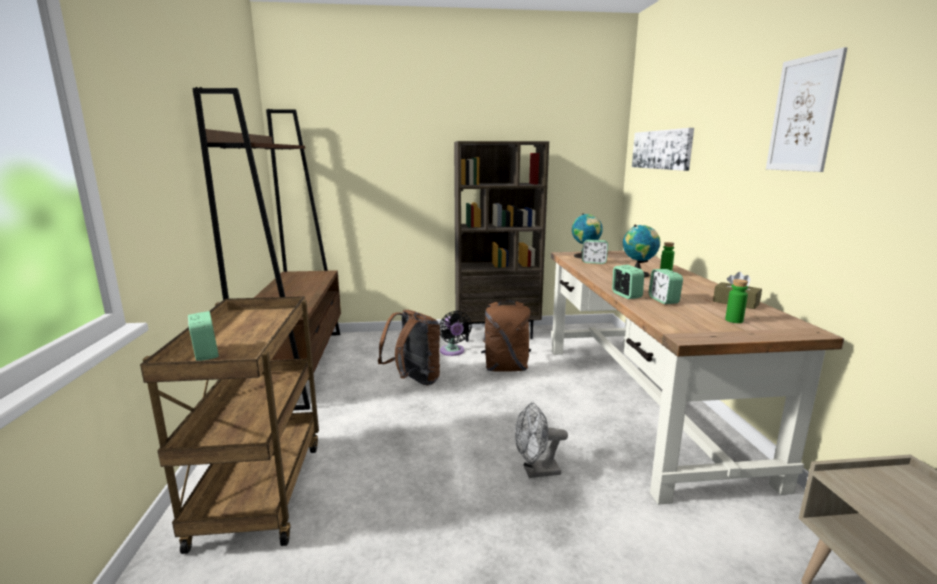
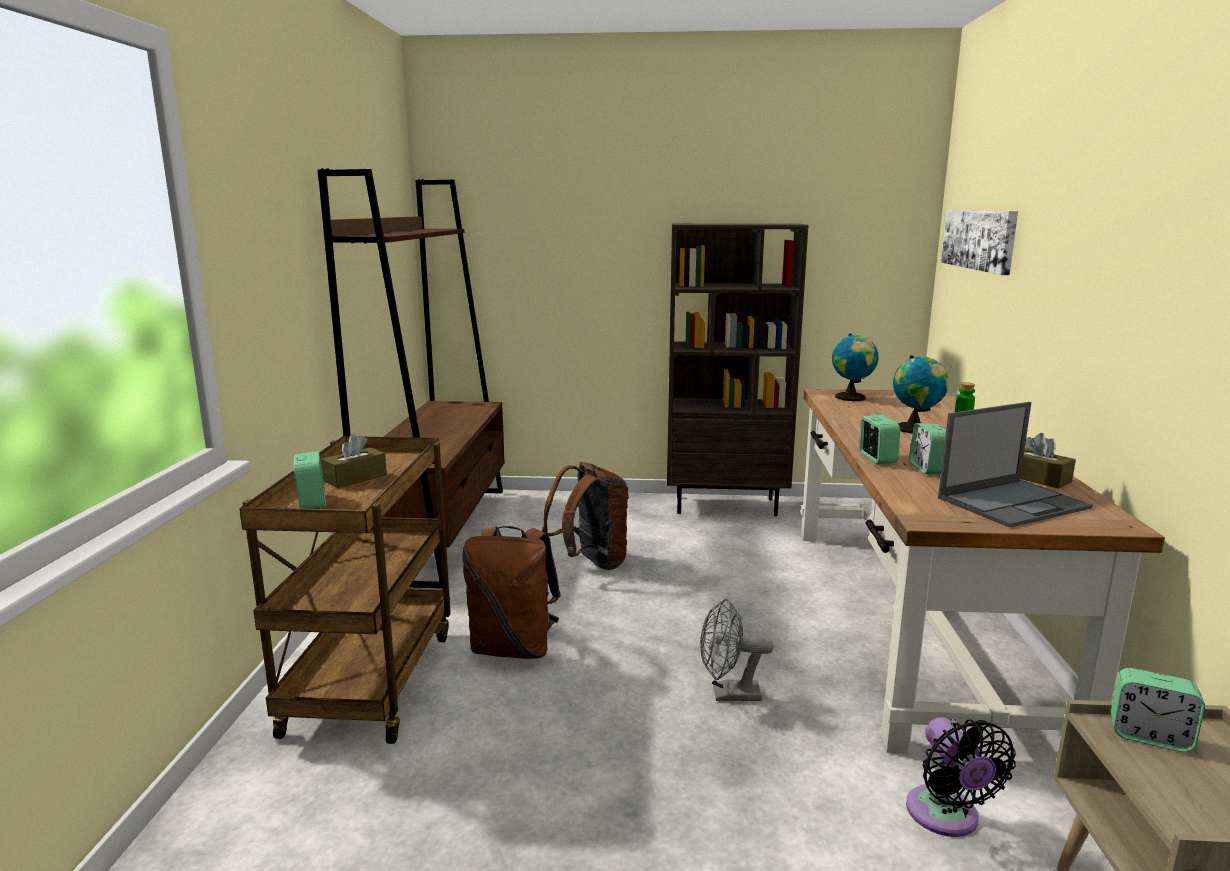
camera: 10 degrees right, 0 degrees up
(240, 331) = (355, 478): none -> brown tissue box
(453, 352) = (654, 527): black fan -> black fan (946, 817)
(506, 368) = (725, 555): brown backpack -> brown backpack (513, 648)
(594, 262) = (860, 407): alarm clock -> alarm clock (1149, 736)
(734, 320) = (1013, 502): green bottle -> laptop
(804, 114) = (1140, 207): picture -> none

